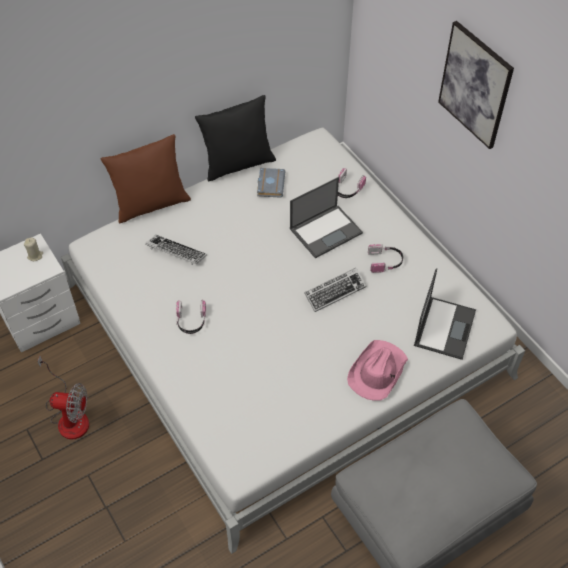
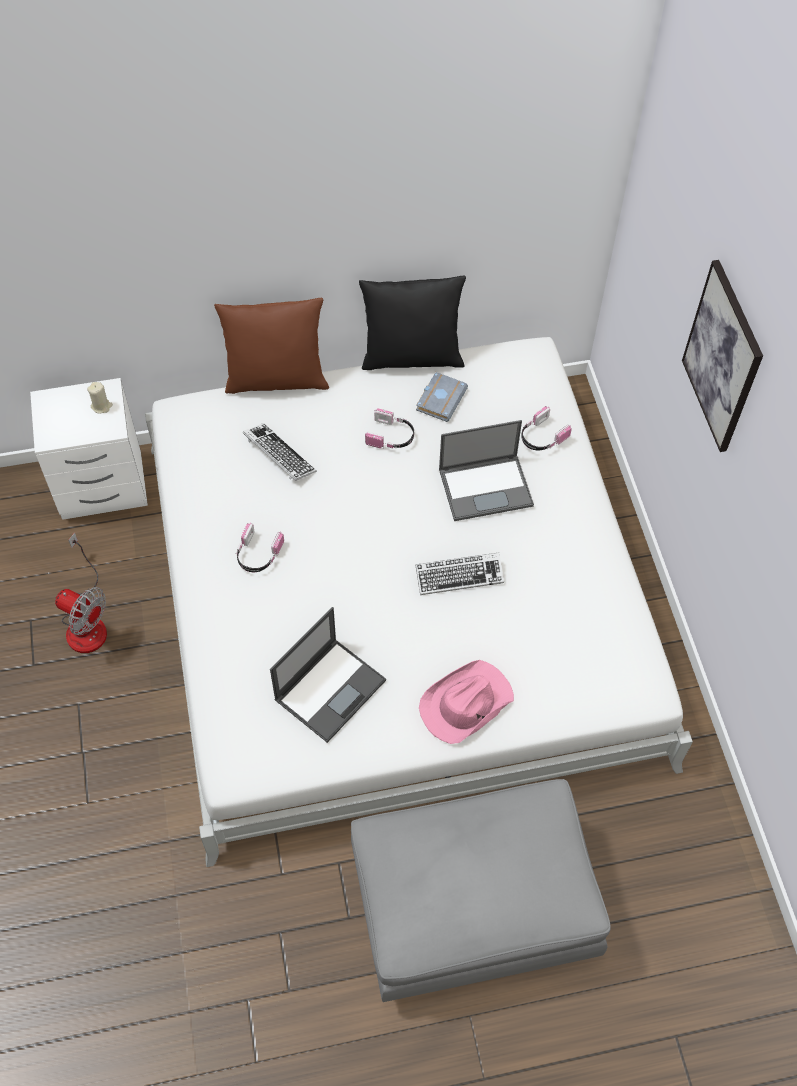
camera: 20 degrees right, 5 degrees up
(385, 262) = (547, 556): headphones -> headphones (391, 436)
(444, 327) = (584, 674): laptop -> laptop (331, 689)

